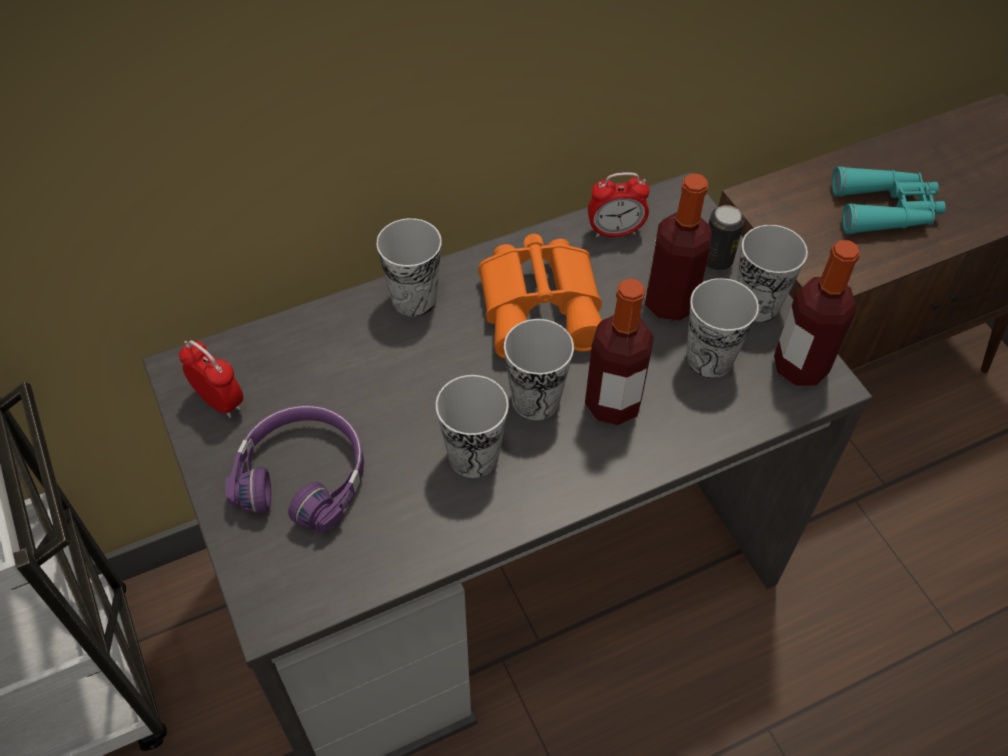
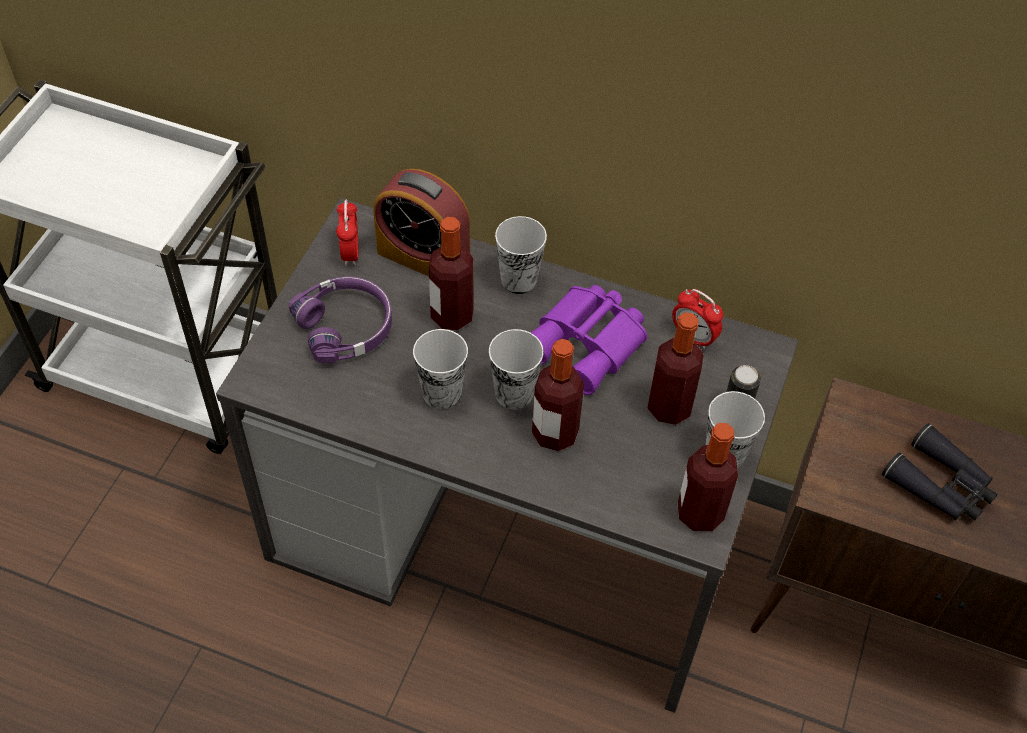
camera: 45 degrees right, 0 degrees up
(299, 348) = (423, 257): none -> alarm clock
(393, 379) = (452, 315): none -> bottle
(543, 305) = (589, 344): orange binoculars -> purple binoculars
(709, 359) = (648, 459): cup -> none
(885, 210) = (940, 485): turquoise binoculars -> black binoculars

